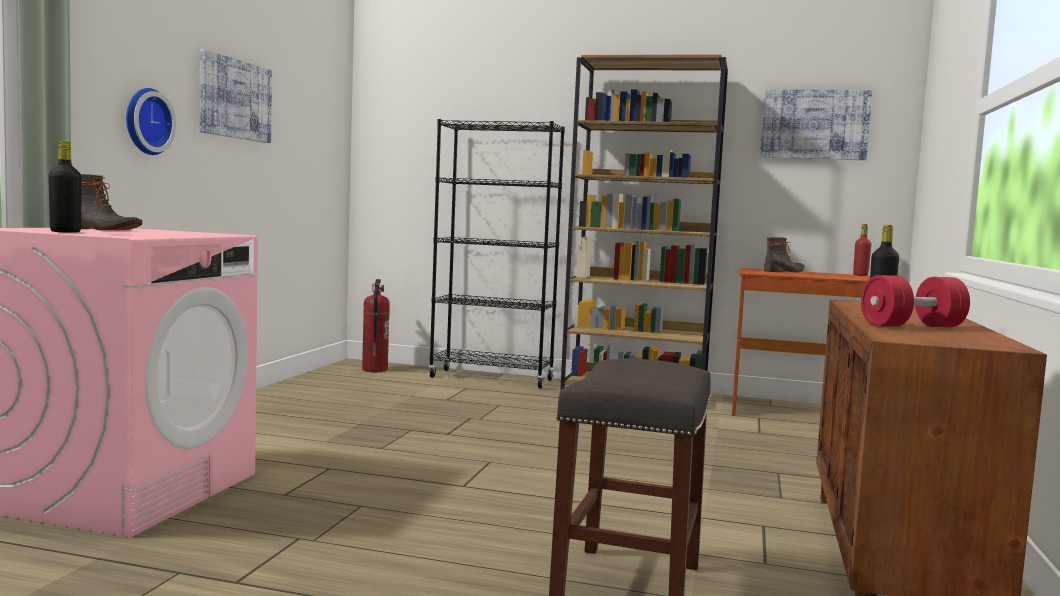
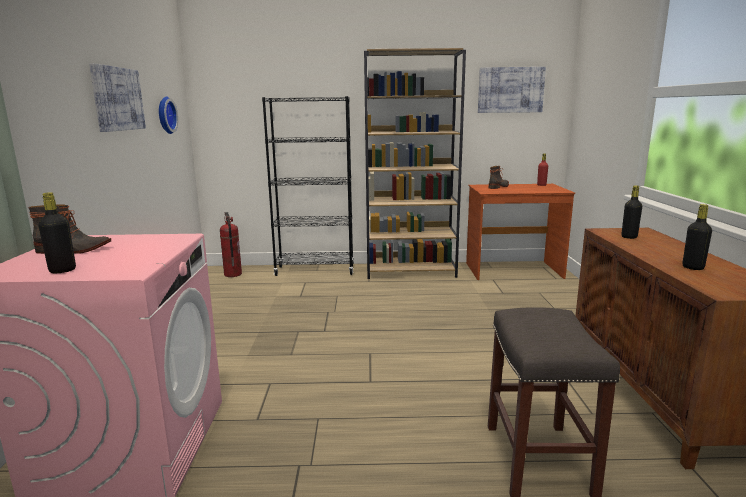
camera: 15 degrees left, 10 degrees up
(145, 121) = (62, 134): wall clock -> wall clock (165, 115)
(912, 326) = (693, 267): red dumbbell -> black bottle

